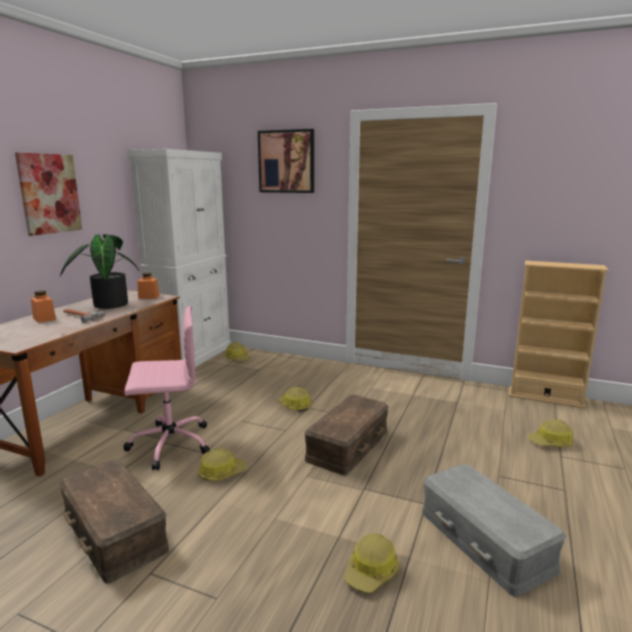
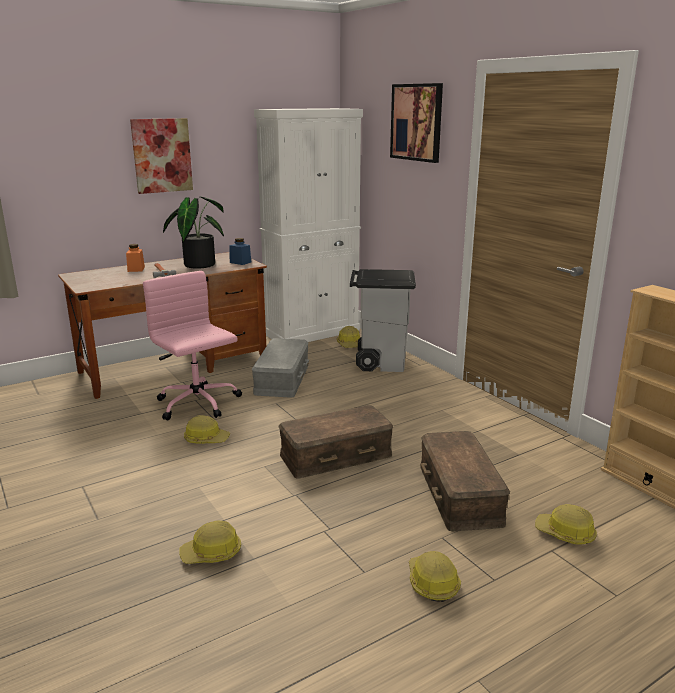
camera: 35 degrees right, 5 degrees up
(116, 531) = (95, 452): brown storage box -> brown storage box (461, 494)
(149, 297) = (240, 262): orange jar -> blue jar
(169, 444) = (198, 404): pink office chair -> pink office chair turned 150 degrees counterclockwise
(280, 366) = (380, 362): none -> grey trash can
(294, 406) = (339, 404): hard hat -> hard hat (432, 583)
(486, 539) = (338, 578): grey storage box -> grey storage box (283, 379)

